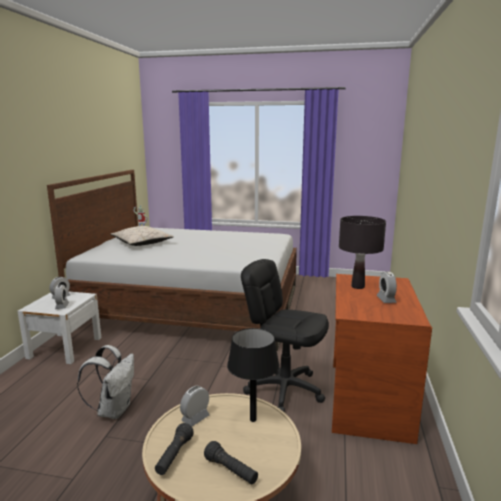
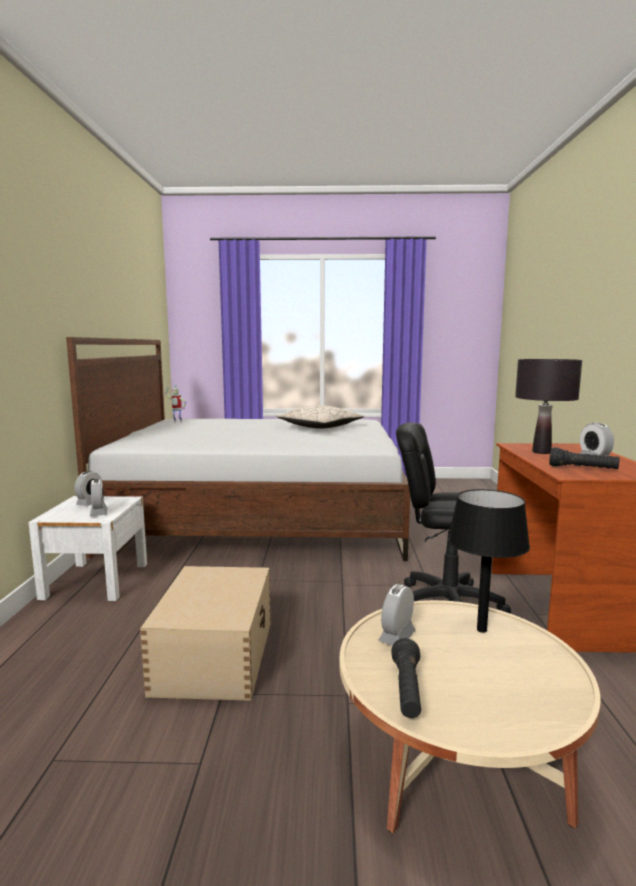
camera: 10 degrees left, 5 degrees down
(114, 410) = (216, 655): white backpack -> beige storage box
(142, 243) = (189, 432): beige pillow -> beige pillow (320, 427)
(231, 471) = (508, 700): black flashlight -> black flashlight (582, 469)

